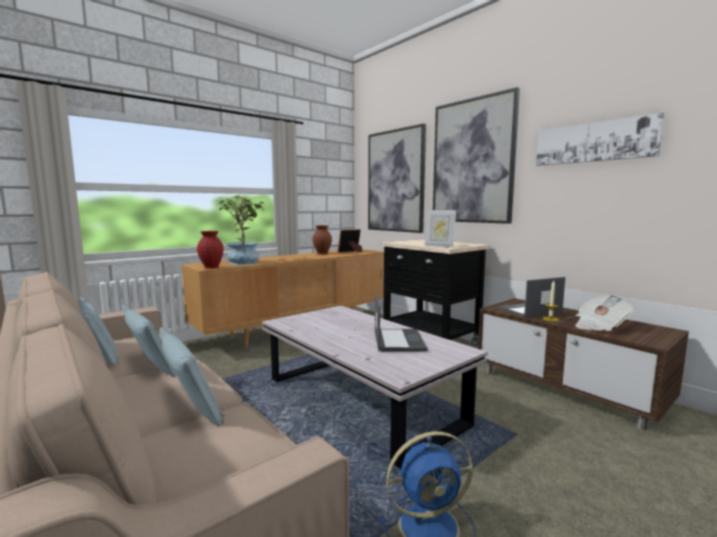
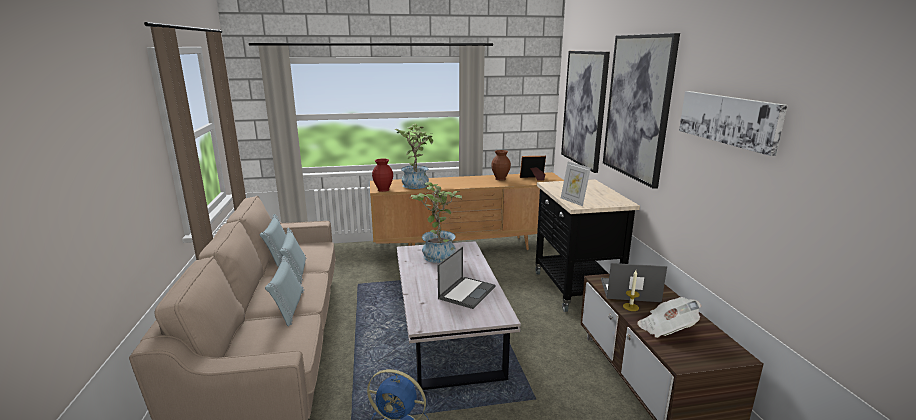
camera: 30 degrees right, 10 degrees up
(318, 319) = (437, 254): none -> potted plant

